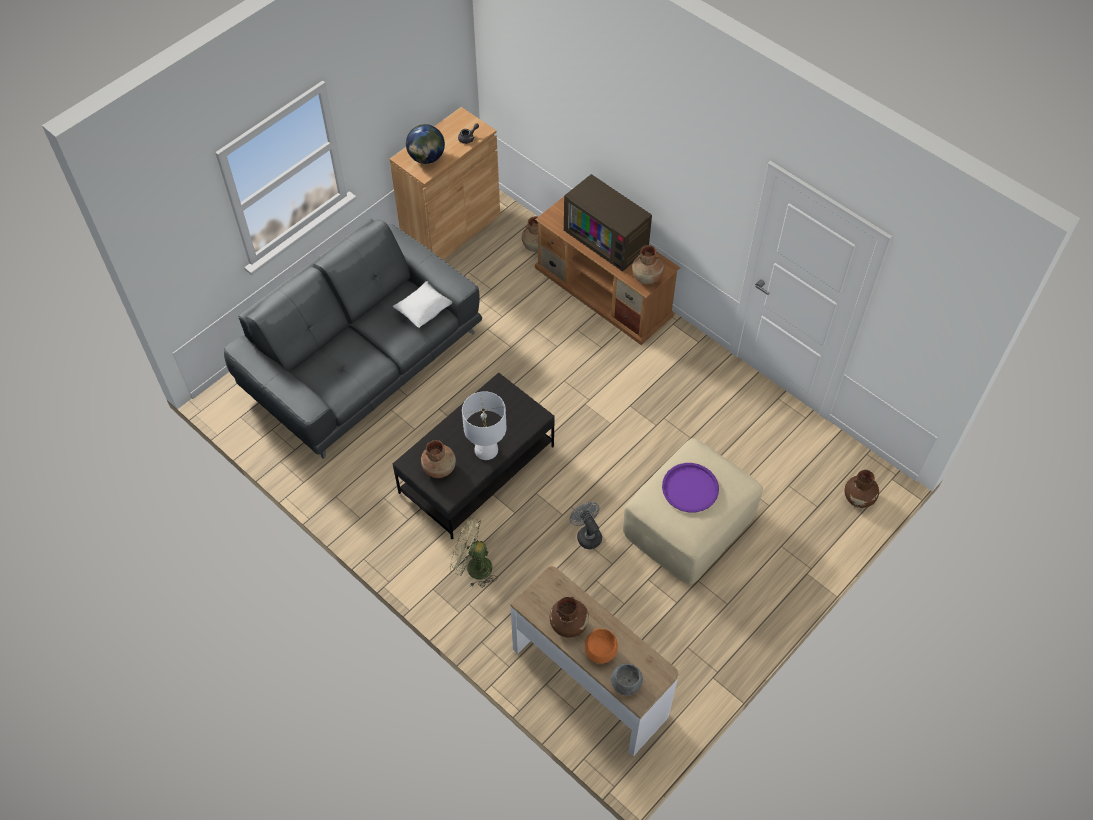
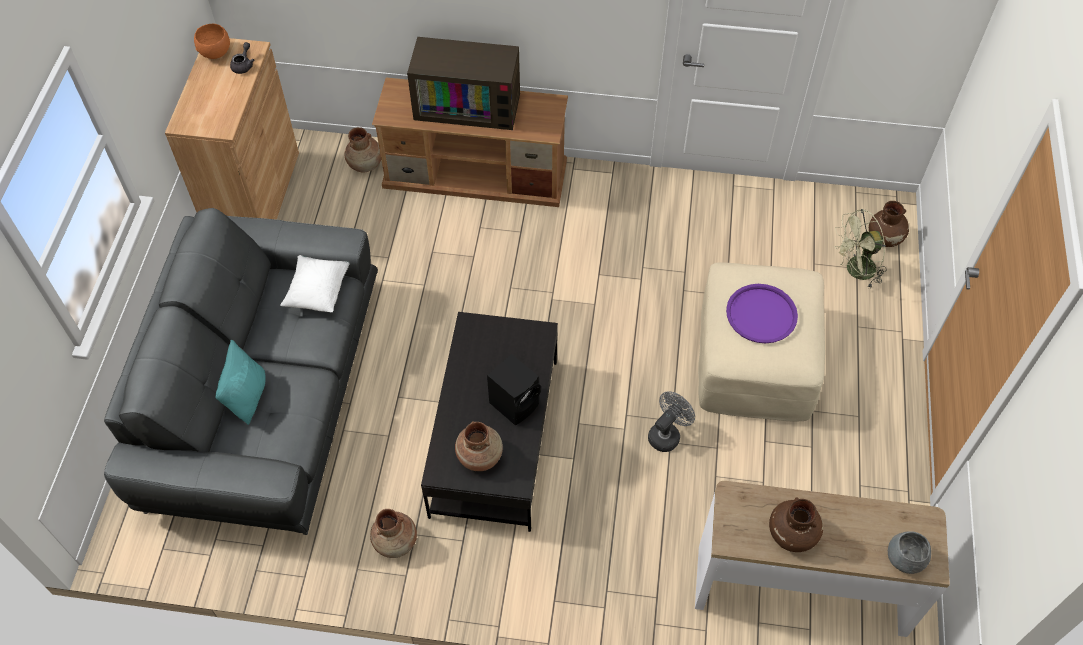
camera: 35 degrees left, 0 degrees up
(336, 351) = (247, 396): none -> turquoise pillow
(426, 158) = (211, 110): globe -> none
(473, 567) = (578, 547): green fan -> green fan (855, 271)
(487, 449) = (515, 403): white table lamp -> black speaker
(587, 535) = (667, 434): grey fan -> grey fan turned 105 degrees clockwise
(600, 652) = (850, 542): orange bowl -> orange bowl (216, 52)
(647, 277) = (543, 122): brown vase -> brown vase (396, 542)

